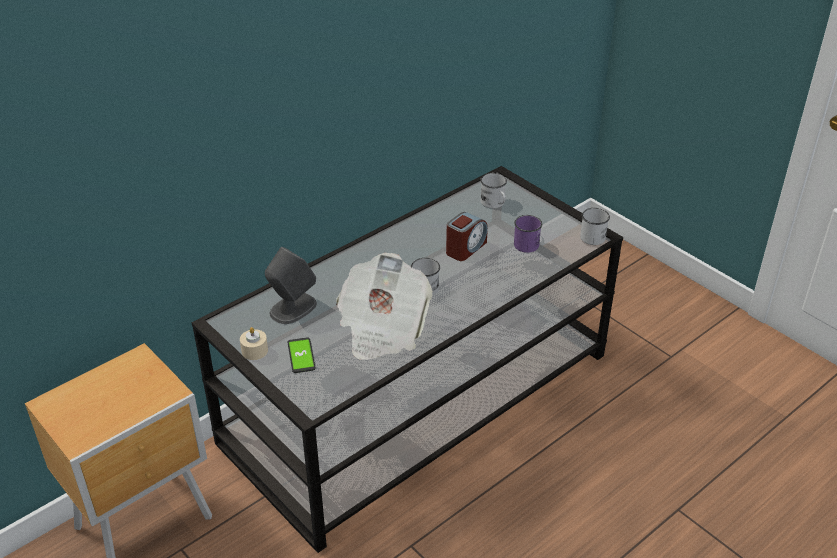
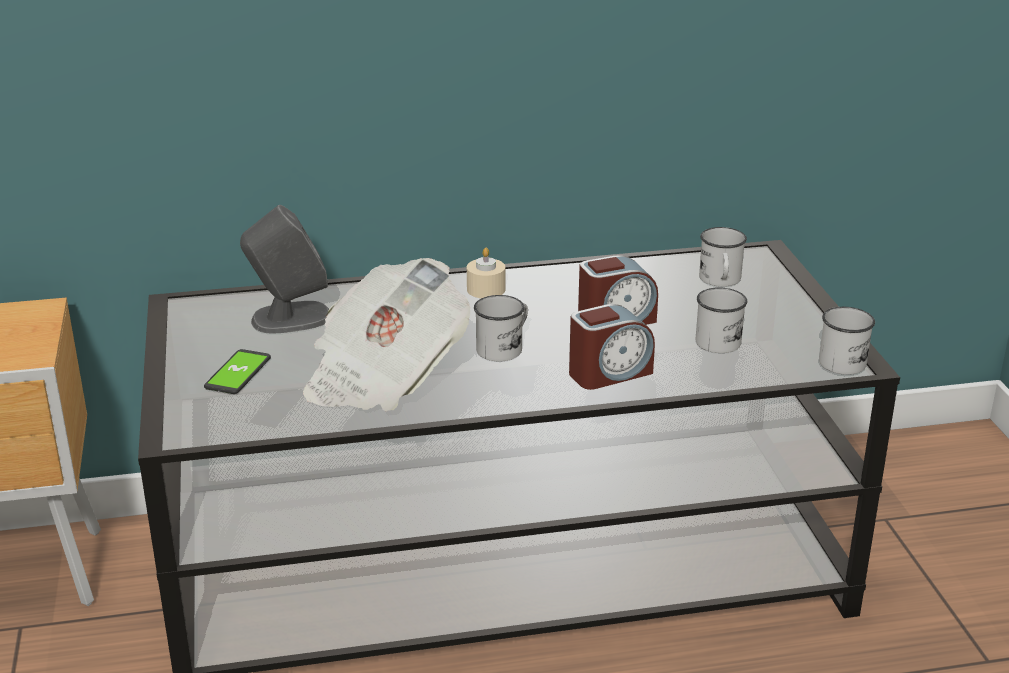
camera: 30 degrees right, 10 degrees down
(254, 351) = (185, 348): beige candle -> beige candle (486, 289)
(492, 283) = (609, 373): none -> alarm clock
(526, 242) = (722, 339): purple mug -> white mug

